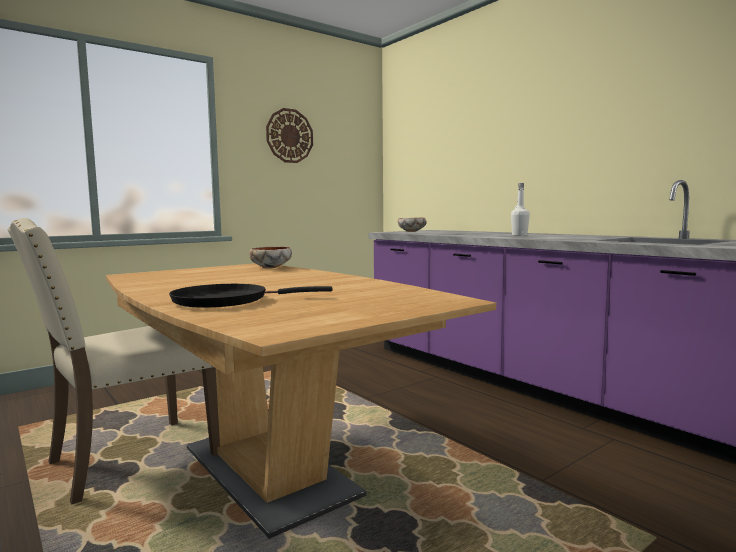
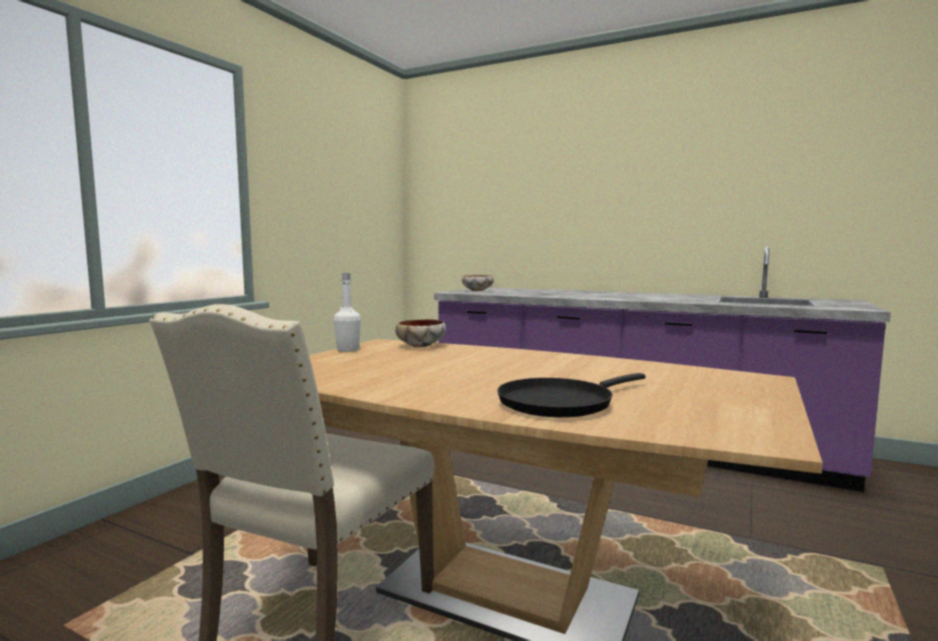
camera: 25 degrees left, 0 degrees up
(289, 136) = (322, 175): wall clock -> none
(519, 235) = (617, 296): white bottle -> white bottle (348, 350)

